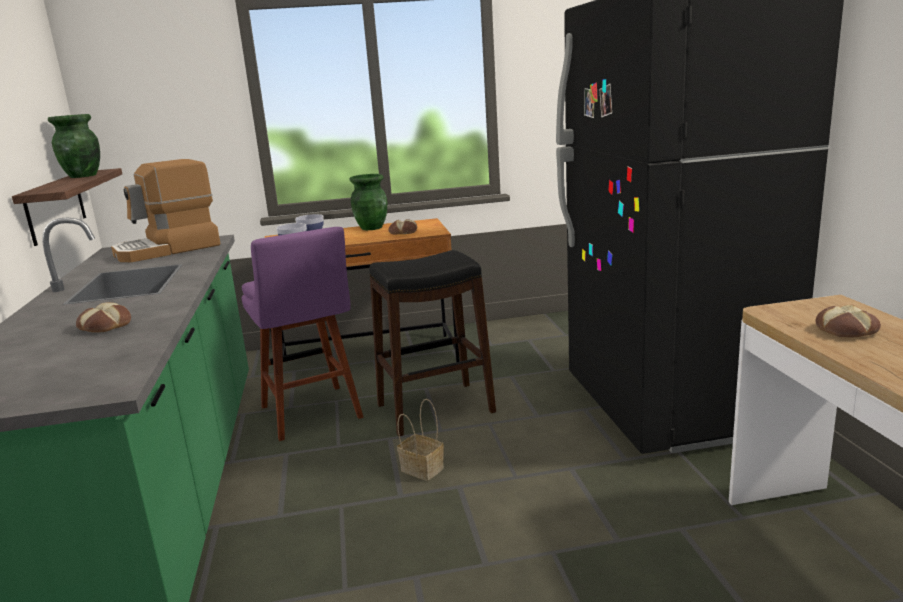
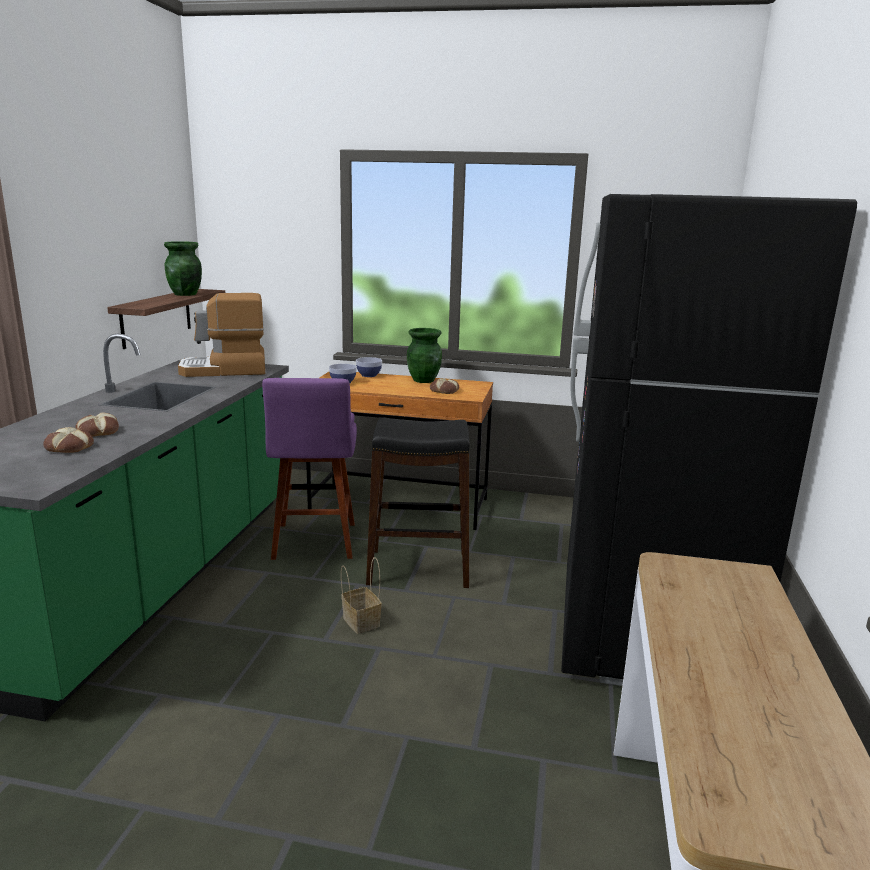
camera: 20 degrees right, 0 degrees up
(847, 330) = (713, 607): bread -> bread (68, 448)

